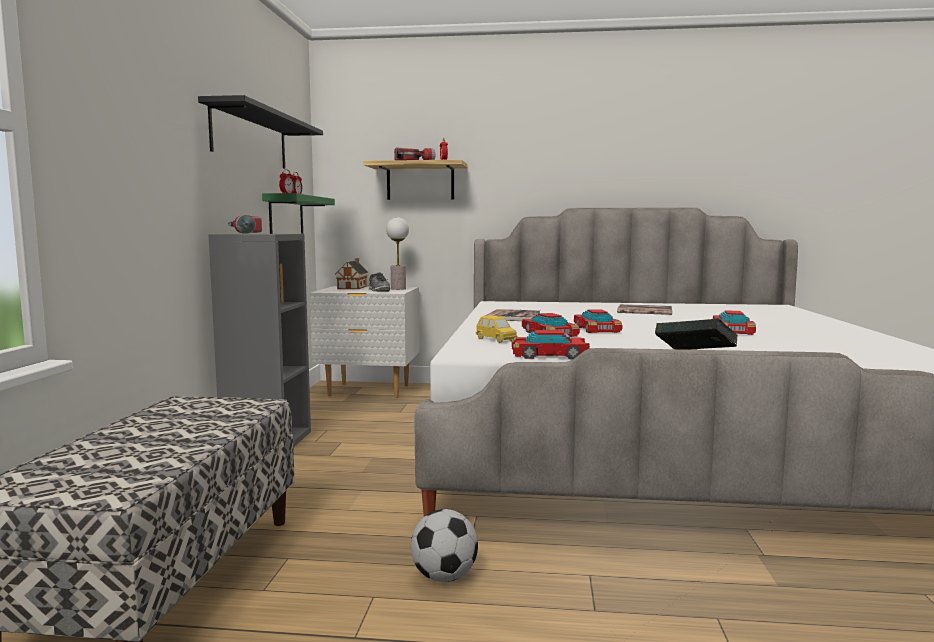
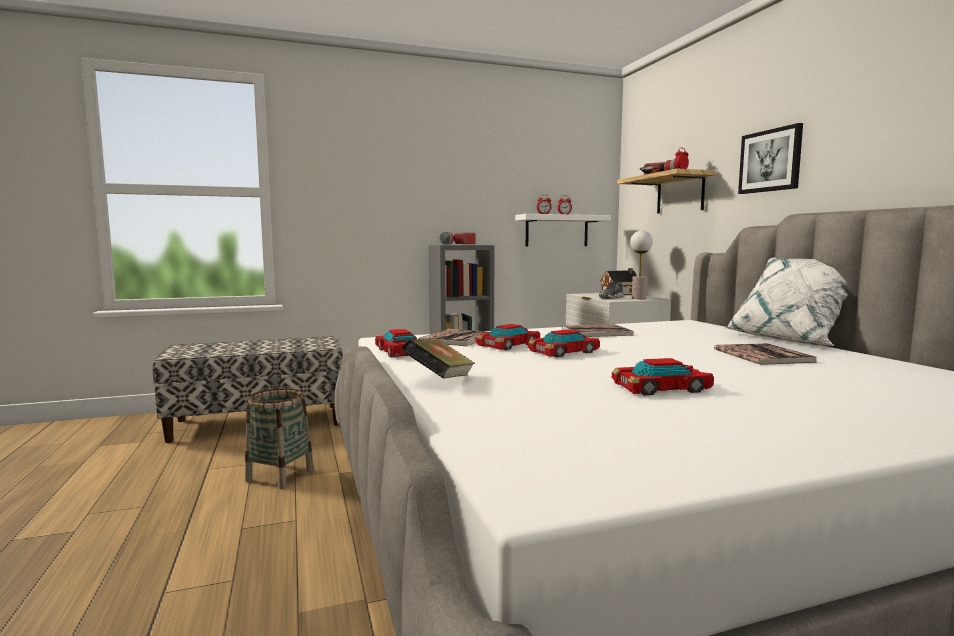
camera: 65 degrees right, 0 degrees up
(250, 138) = (501, 175): black shelf -> none
(286, 215) = (557, 231): green shelf -> white shelf
(444, 577) = (279, 476): football -> basket
(496, 340) = (456, 339): yellow toy car -> book
(528, 163) = (770, 161): none -> picture
(594, 302) = (791, 339): none -> white pillow

